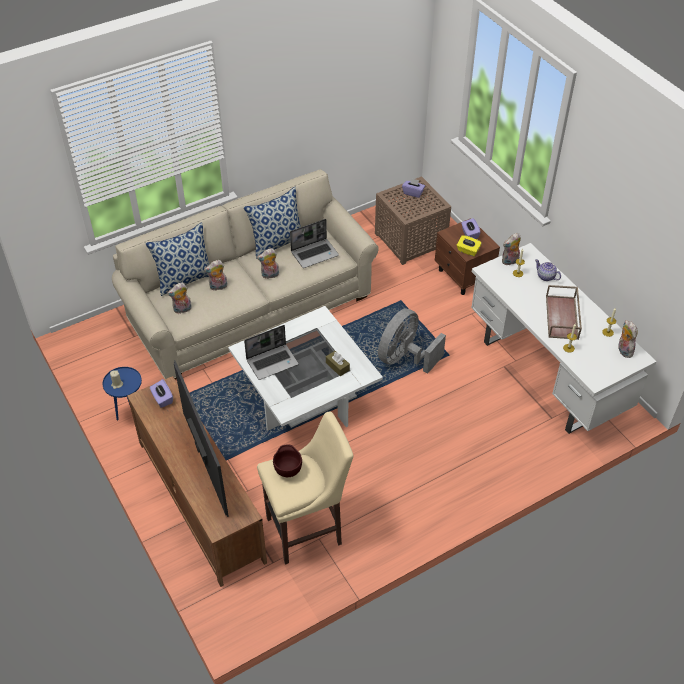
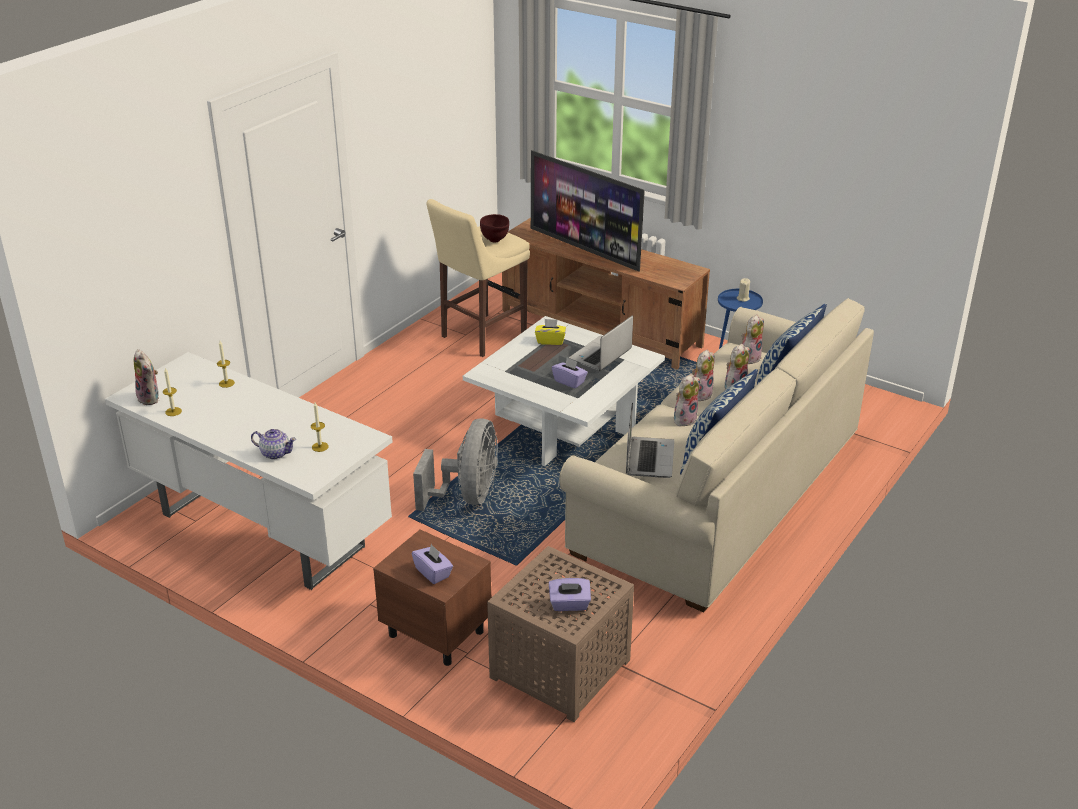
camera: 155 degrees right, 15 degrees down
(162, 399) = (672, 274): purple tissue box -> purple tissue box (569, 381)
(315, 253) = (648, 458): laptop -> laptop turned 150 degrees clockwise
(337, 366) = (522, 370): brown tissue box -> none
(468, 251) = (424, 545): yellow tissue box -> yellow tissue box (550, 341)
(510, 262) = (337, 458): plush toy -> plush toy (700, 394)
(562, 318) = (240, 411): brown tray -> none

